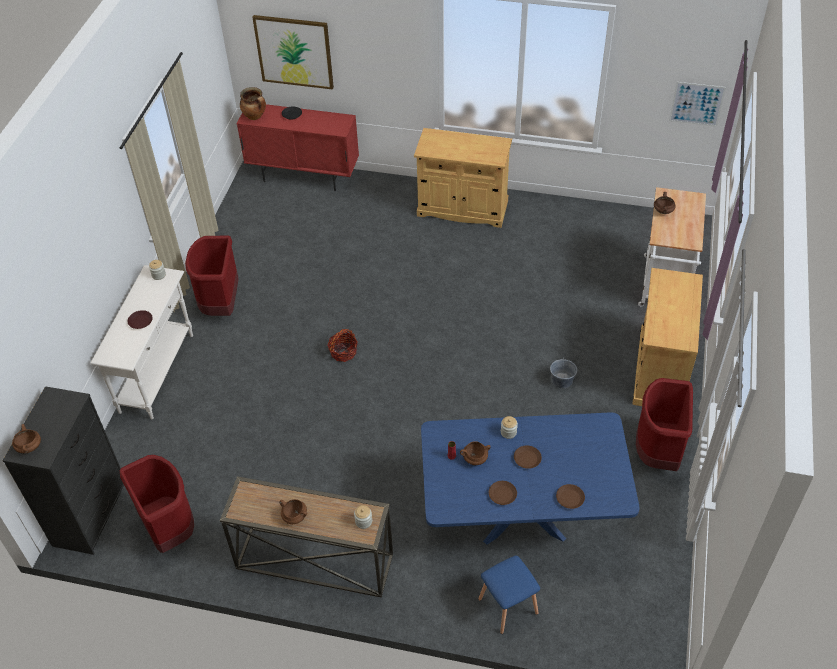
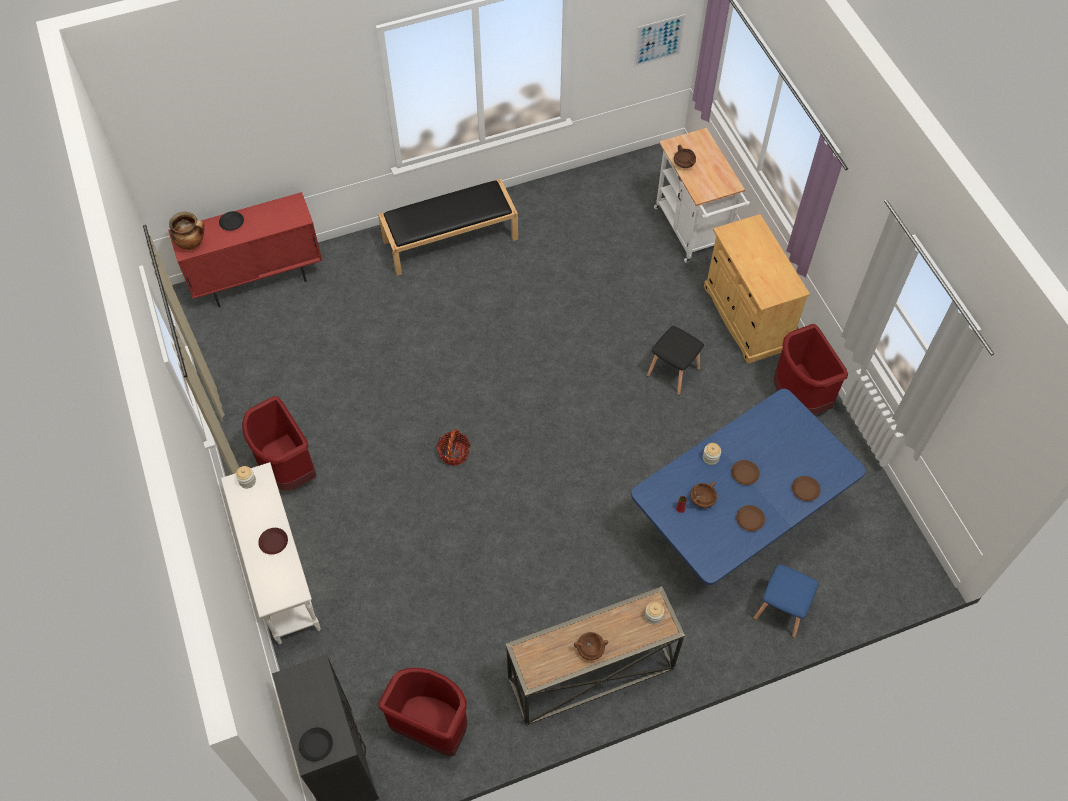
camera: 35 degrees left, 10 degrees up
(30, 447) = (316, 745): brown cooking pot -> black plate
(294, 51) = (215, 154): picture -> none
(462, 208) = (451, 239): beige cabinet -> black bench
(562, 381) = (673, 373): grey bucket -> black stool

